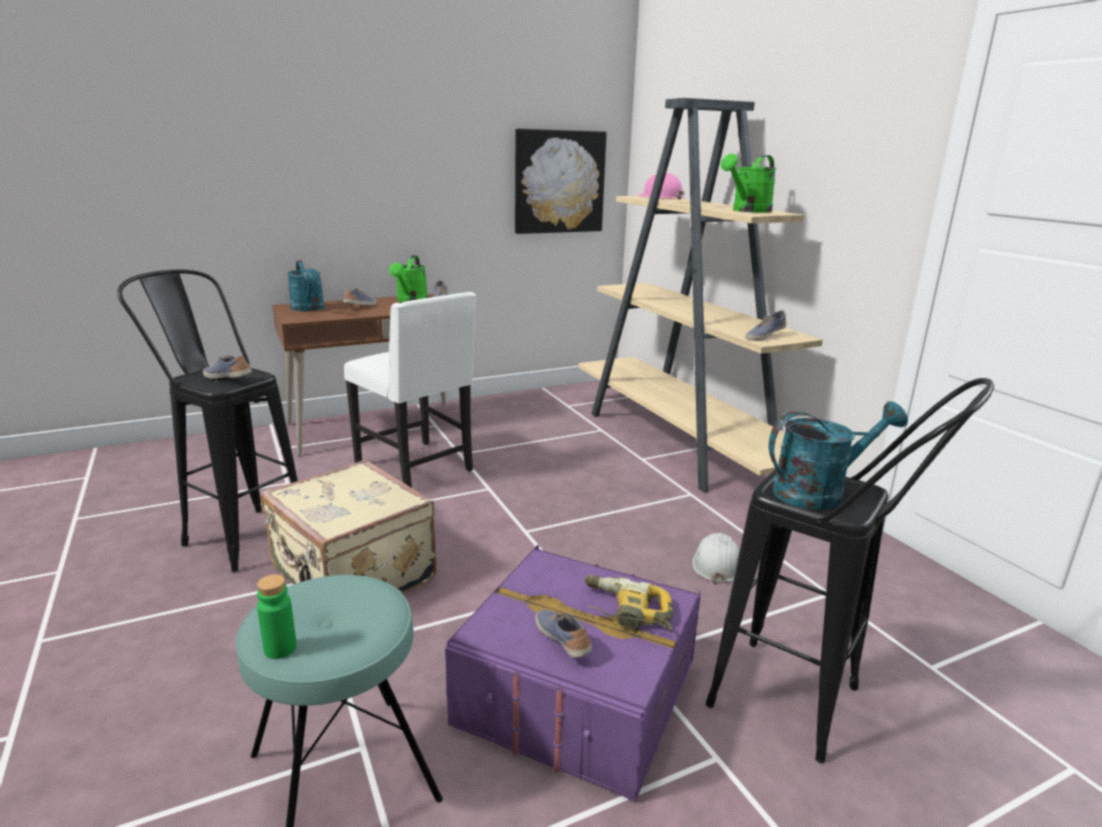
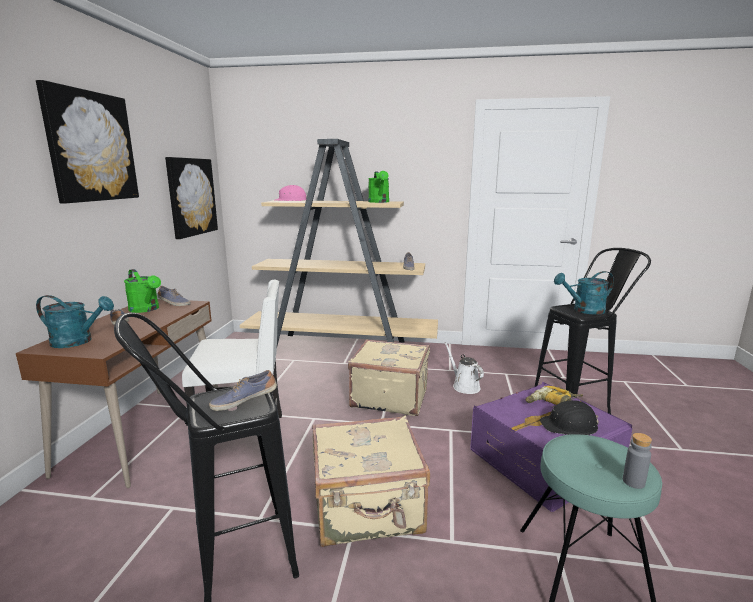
camera: 55 degrees left, 5 degrees down
(280, 648) = (633, 482): green bottle -> grey bottle
(398, 118) = (91, 147): none -> picture
(563, 640) = (570, 425): shoe -> black hard hat
(598, 516) = (390, 397): none -> beige suitcase
(716, 564) = (464, 386): white hard hat -> white watering can
(819, 492) = (584, 310): turquoise watering can -> turquoise watering can turned 120 degrees counterclockwise

